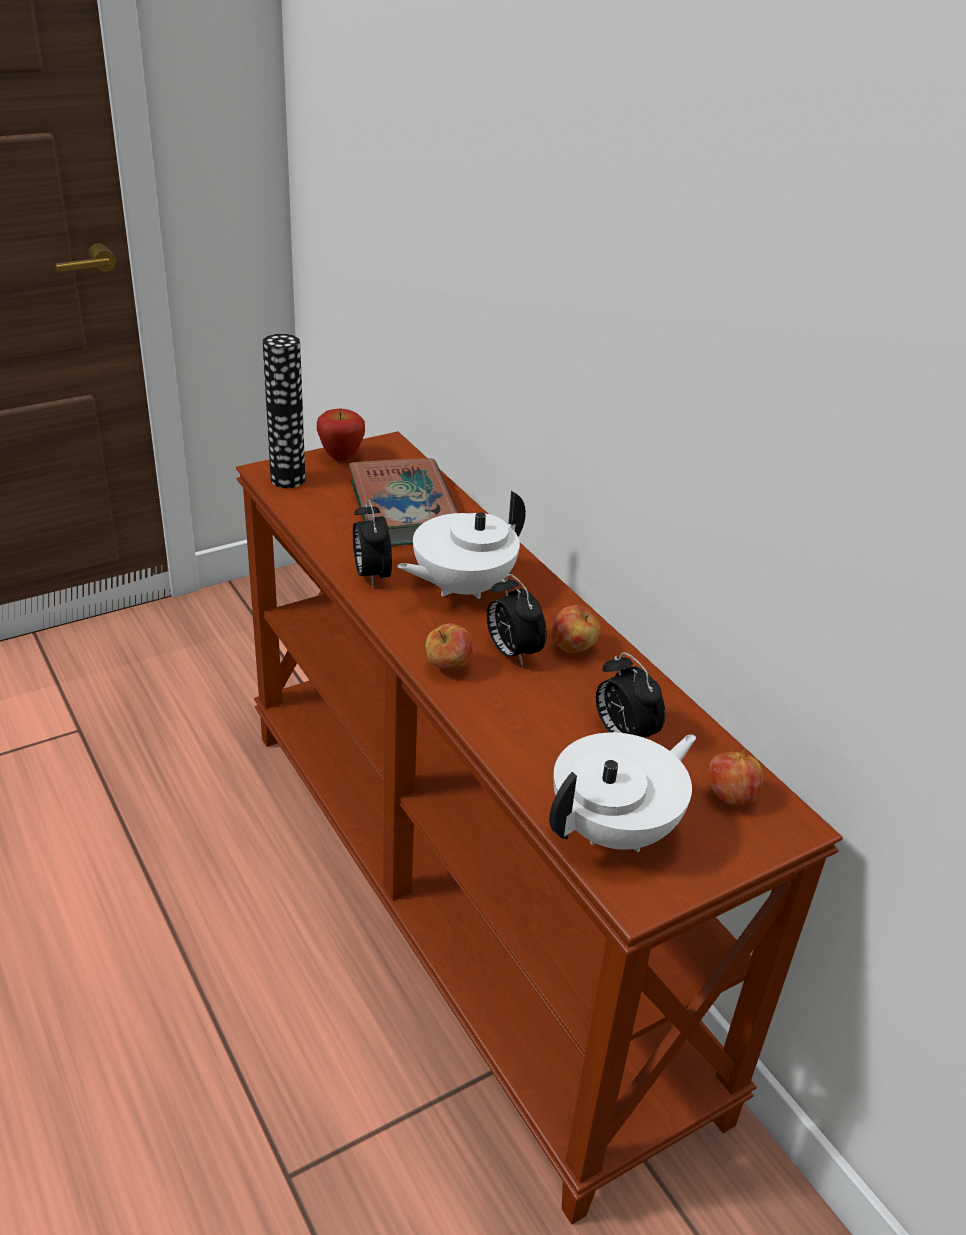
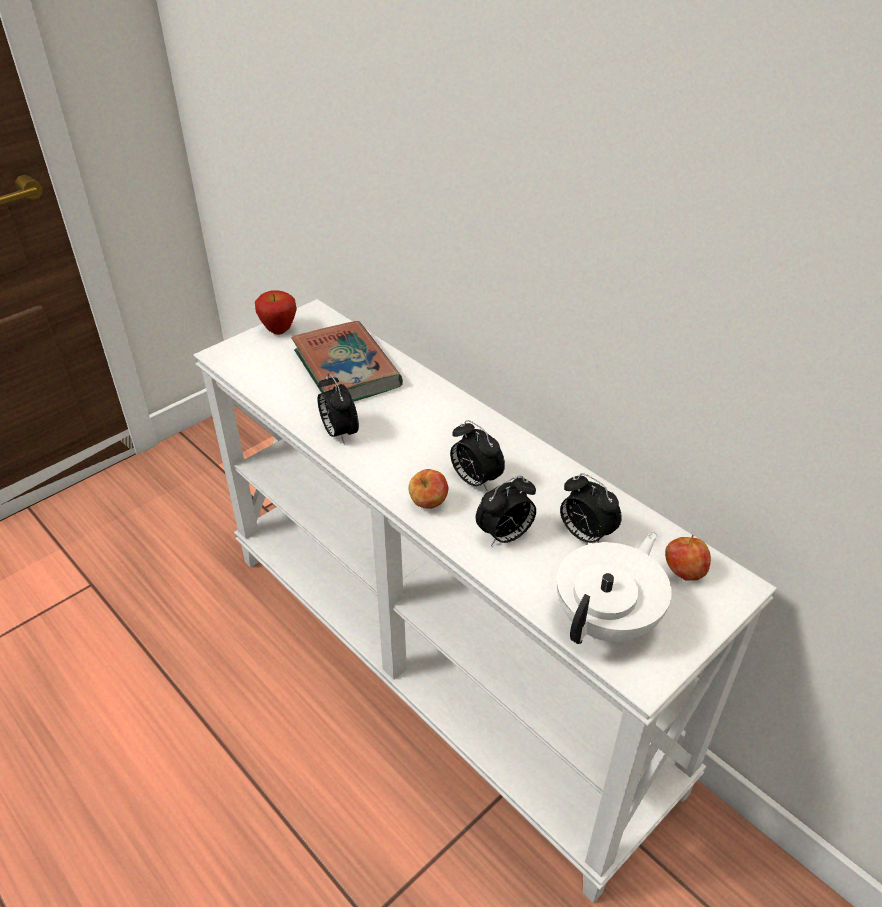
camera: 10 degrees left, 5 degrees up
(288, 479) = (241, 358): vase -> none
(461, 587) = (415, 430): white teapot -> none
(467, 903) = (444, 663): brown console table -> white console table
(526, 717) = (505, 536): none -> alarm clock
(573, 648) = (521, 466): apple -> none

